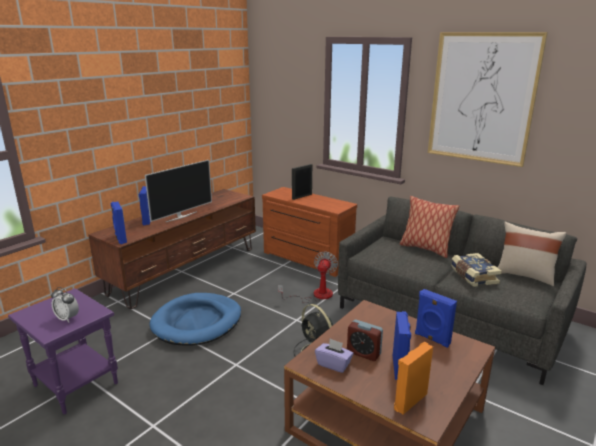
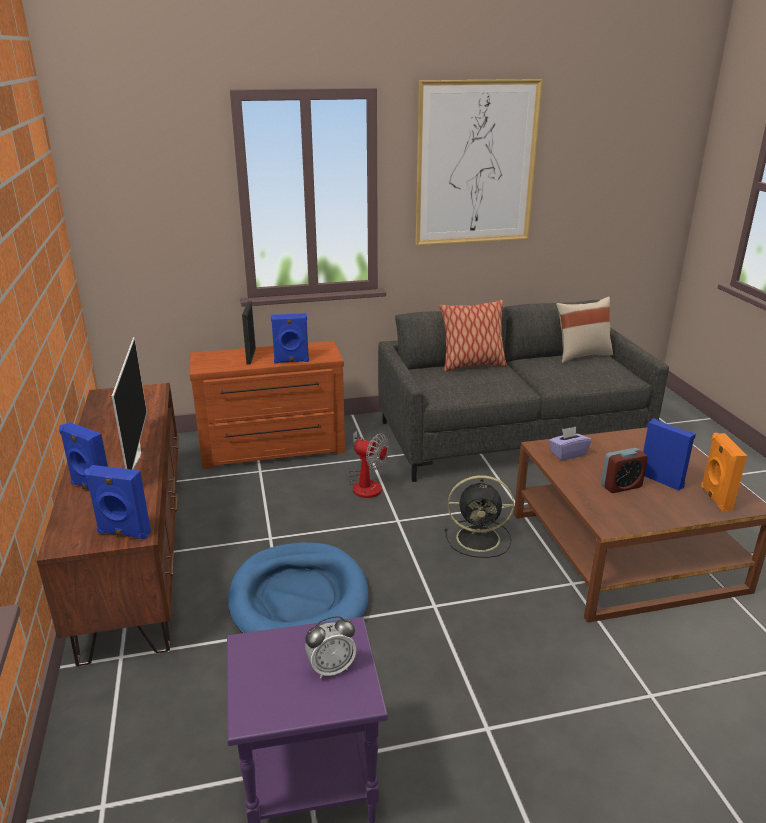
camera: 50 degrees left, 5 degrees up
(316, 295) = (365, 483): fan -> fan turned 150 degrees clockwise
(333, 364) = (625, 510): purple tissue box -> purple tissue box (567, 454)
(432, 339) = (630, 444): blue speaker -> blue speaker (291, 361)
(473, 276) = (557, 373): book -> none

